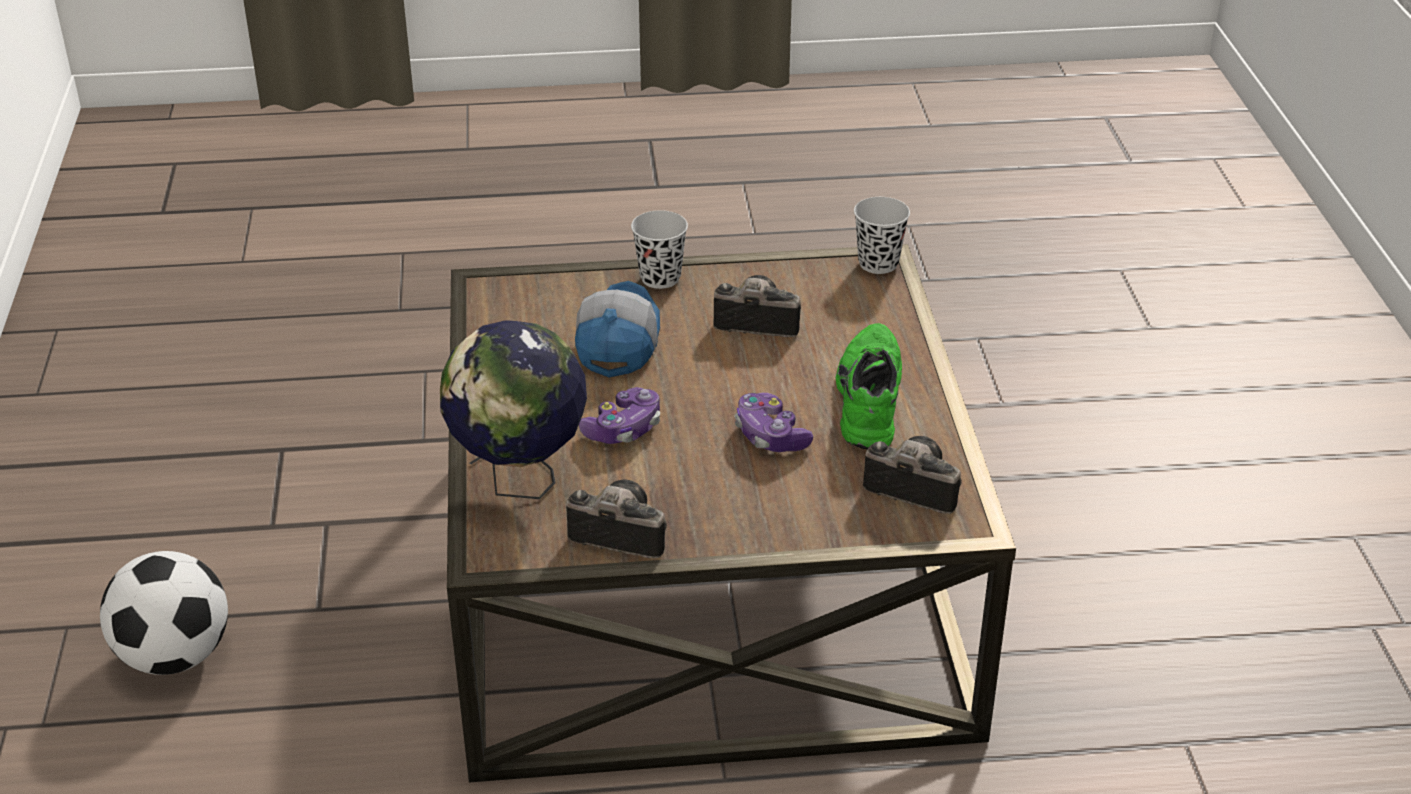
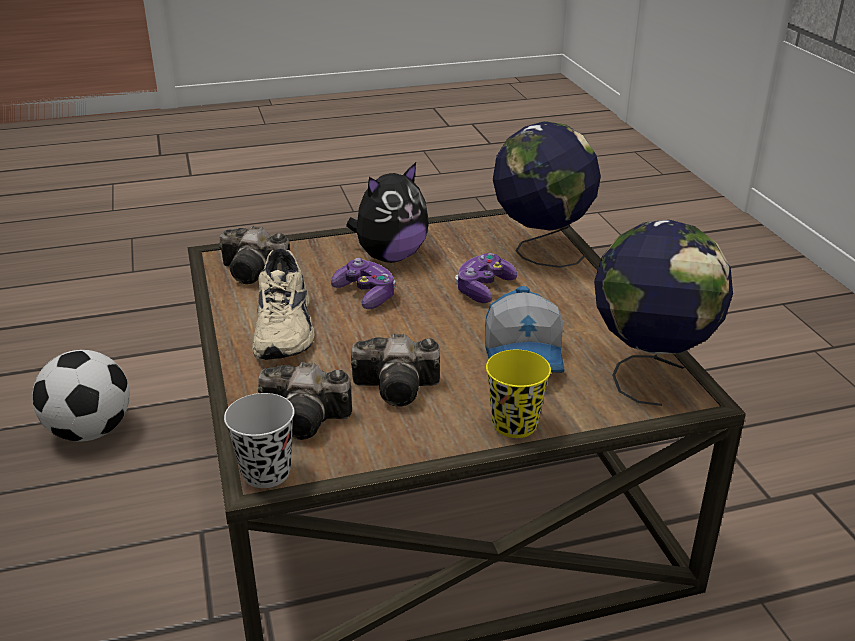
camera: 170 degrees right, 5 degrees down
(175, 656) = (779, 392): football -> football (90, 431)
(507, 309) = (649, 372): none -> globe
(615, 534) = (459, 230): camera -> camera (309, 419)
(660, 278) = (514, 424): black cup -> yellow cup
(727, 496) = (390, 256): none -> plush toy
(865, 399) = (287, 328): green shoe -> beige shoe

